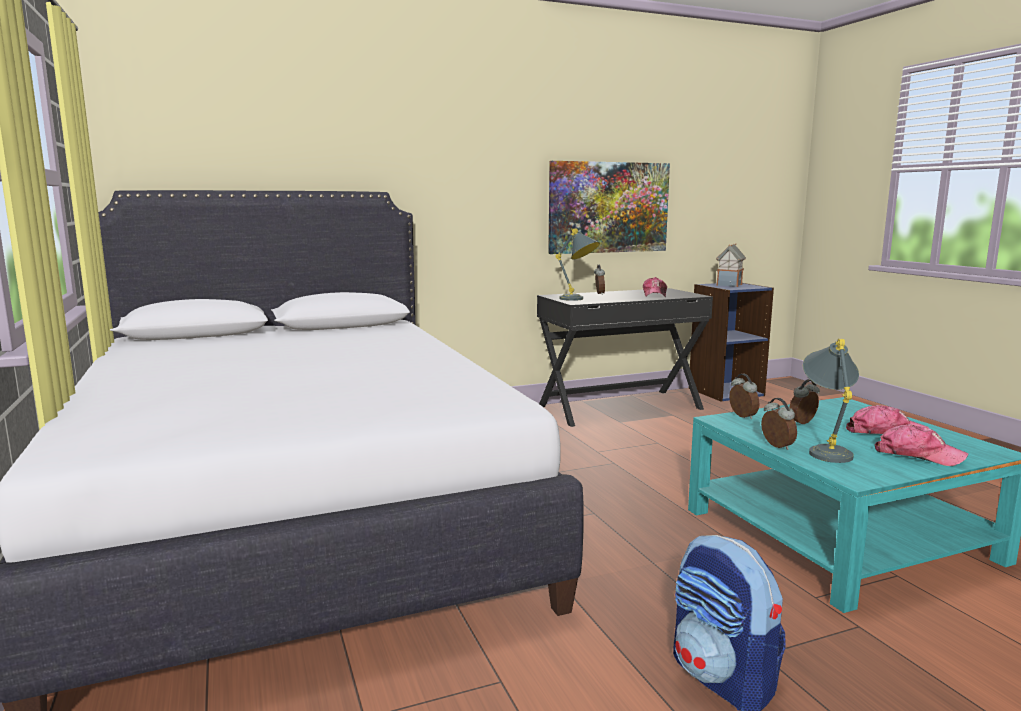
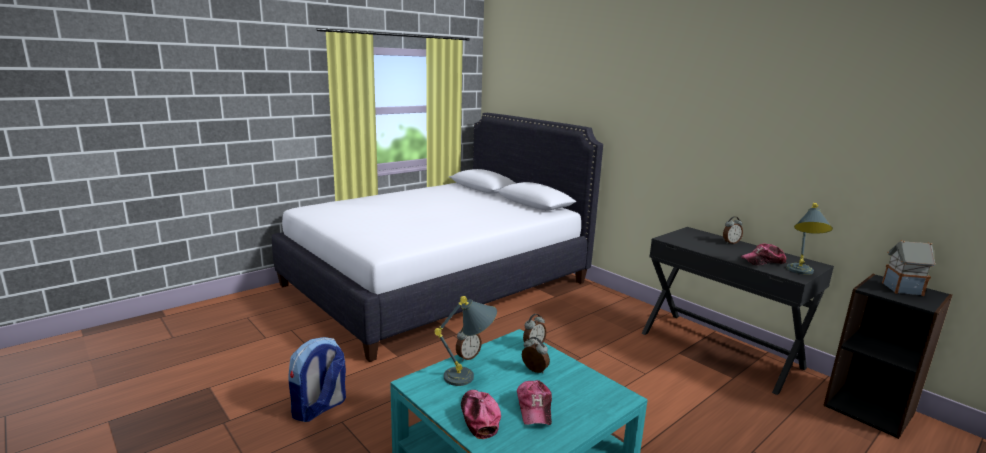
camera: 70 degrees right, 5 degrees up
(578, 299) = (682, 238): grey table lamp -> grey table lamp (800, 273)
(608, 207) = (770, 166): picture -> none
(725, 392) = (869, 408): blue bookcase -> black bookcase
(918, 455) = (479, 417): cap -> cap turned 150 degrees clockwise

